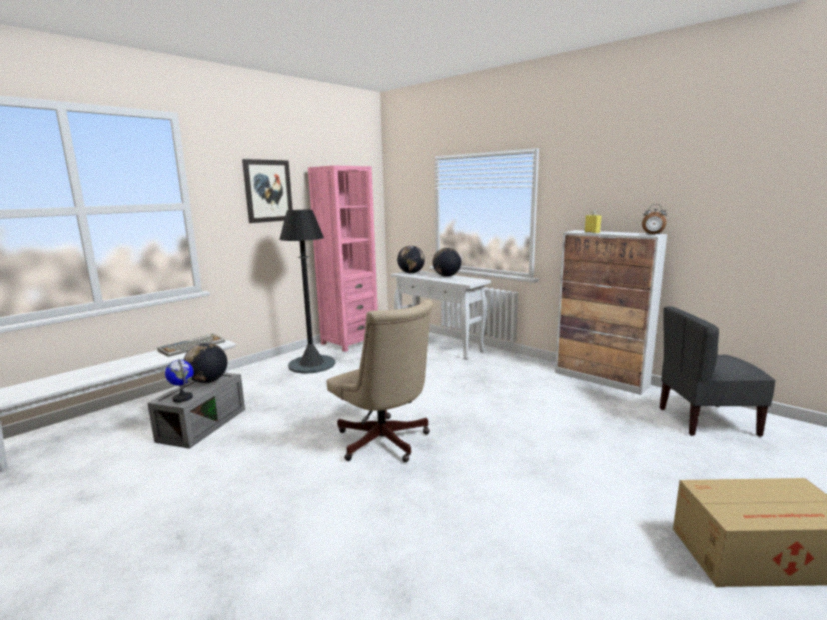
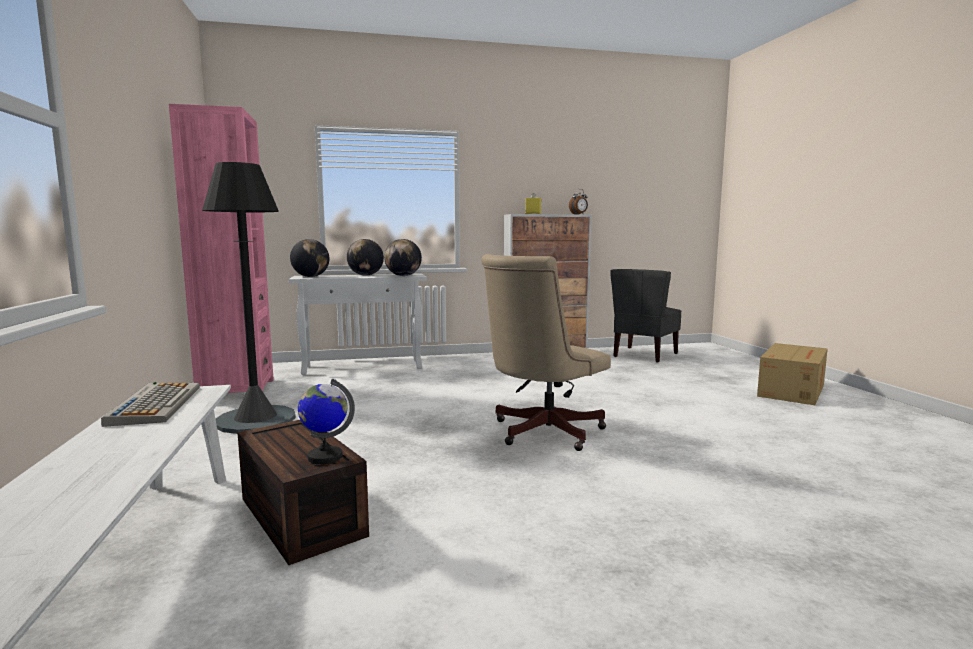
camera: 55 degrees left, 5 degrees down
(202, 424) = (298, 516): grey storage box -> brown storage box
(208, 381) = (289, 436): globe -> globe (403, 276)
(268, 191) = (134, 128): picture -> none
(385, 443) = (541, 433): beige office chair -> beige office chair turned 135 degrees clockwise

